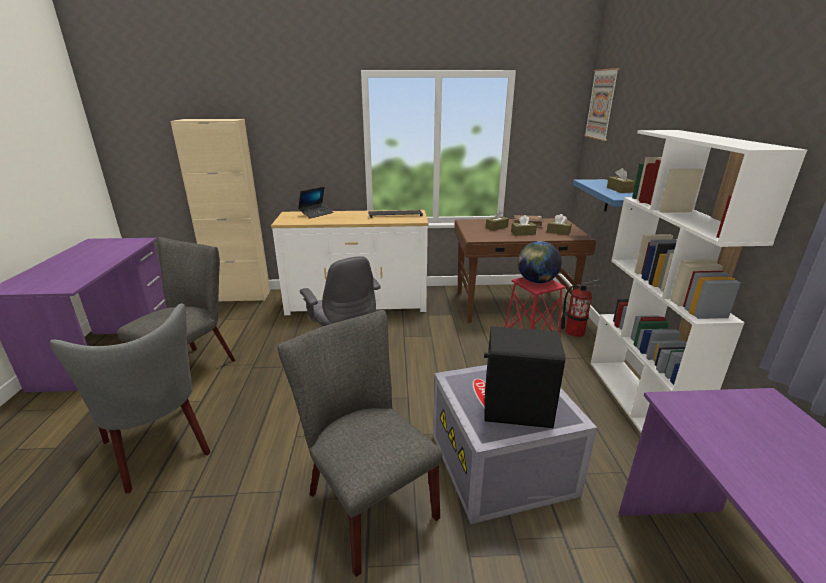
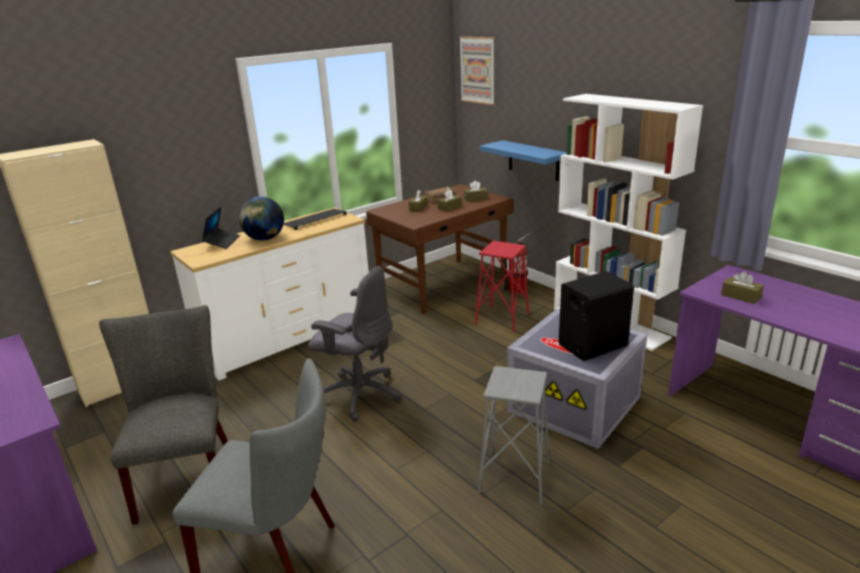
camera: 35 degrees left, 0 degrees up
(365, 500) = (514, 477): grey chair -> grey stool
(536, 281) = (500, 248): globe -> globe (264, 239)
(619, 190) = (532, 148): brown tissue box -> brown tissue box (740, 296)

